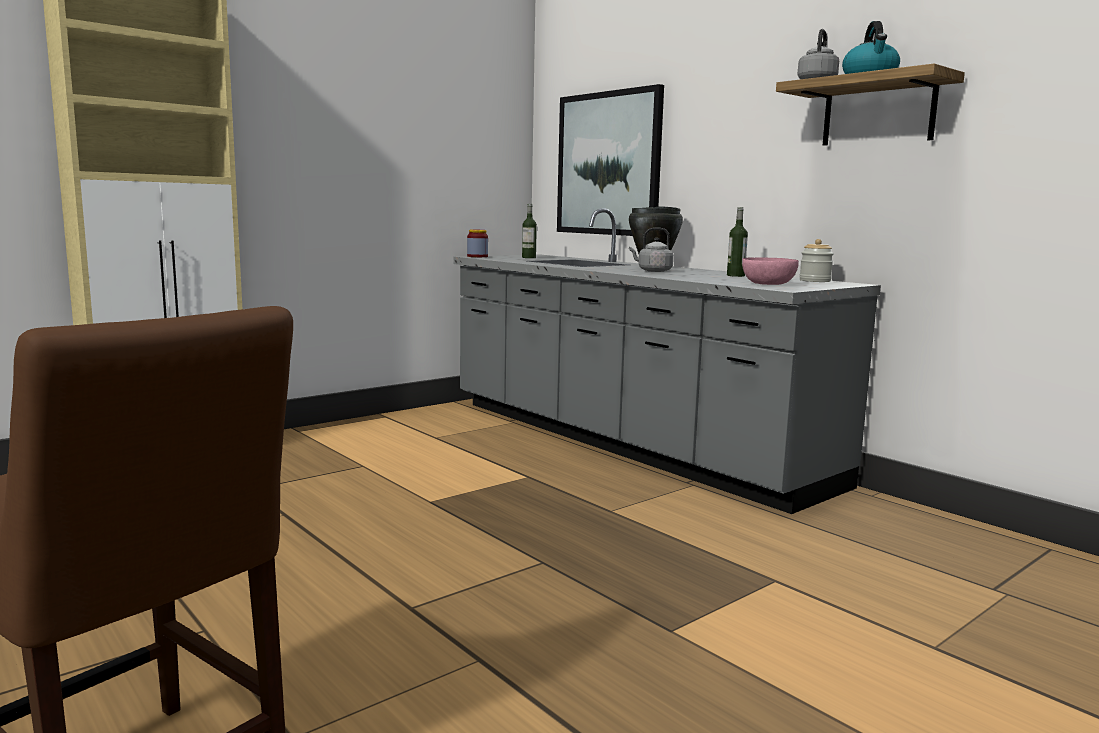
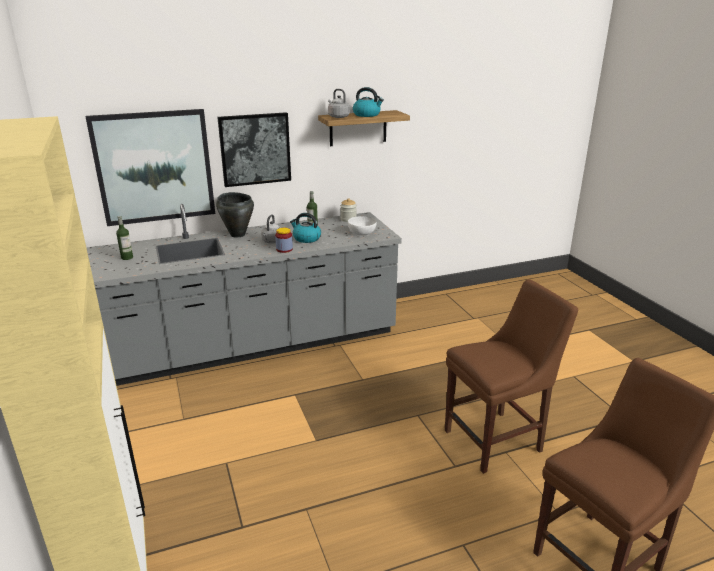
camera: 70 degrees left, 15 degrees up
(477, 256) = (97, 274): jar -> jar (284, 249)
(515, 647) = (497, 440): none -> brown chair
(691, 275) = (306, 238): none -> kettle
(714, 145) = (255, 149): none -> picture
(769, 284) = (362, 233): pink bowl -> white bowl

